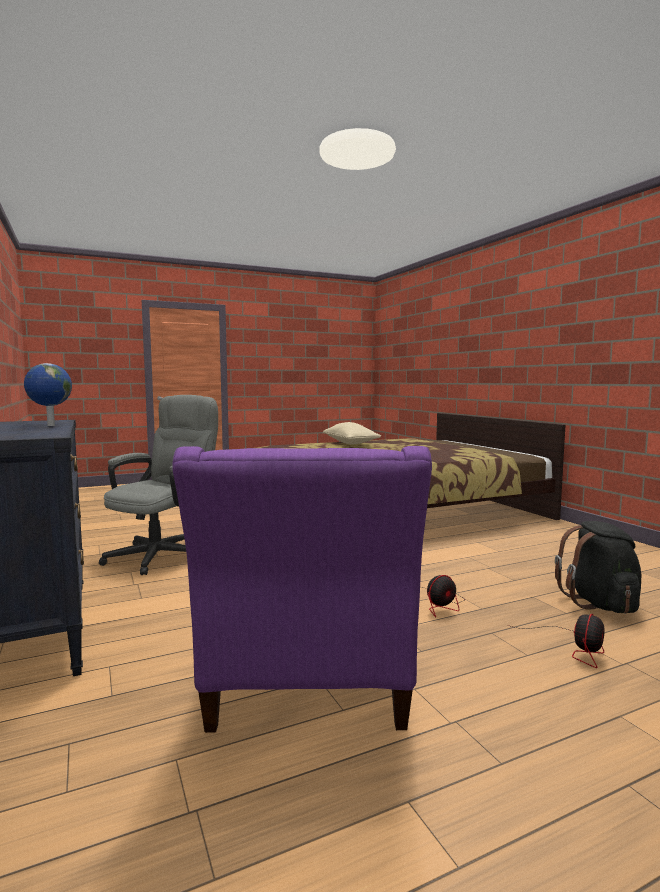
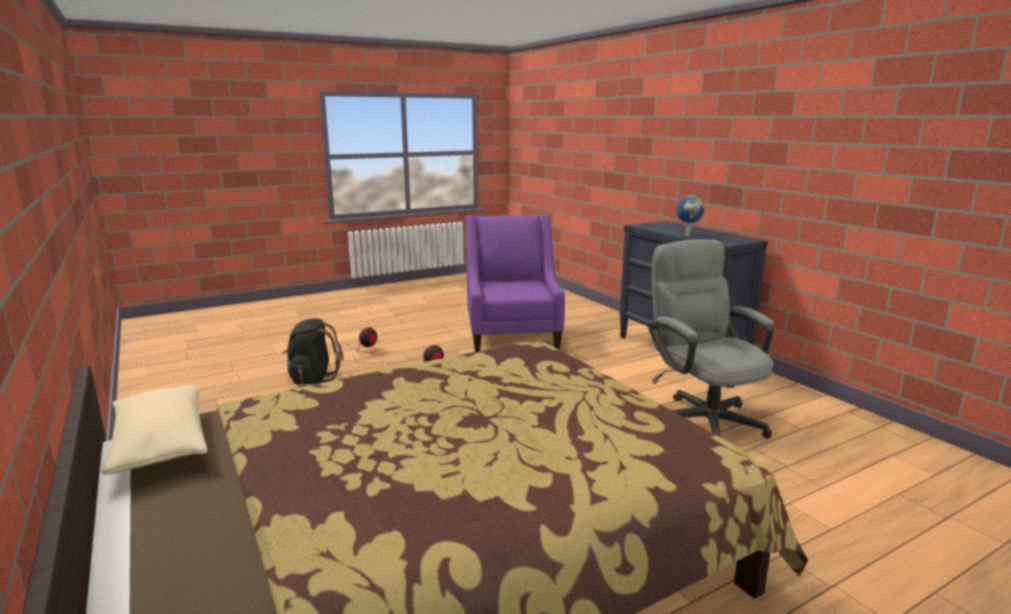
camera: 175 degrees right, 10 degrees up
(164, 553) = (703, 417): grey office chair -> grey office chair turned 135 degrees clockwise
(350, 443) = (518, 478): beige pillow -> beige pillow (160, 446)

